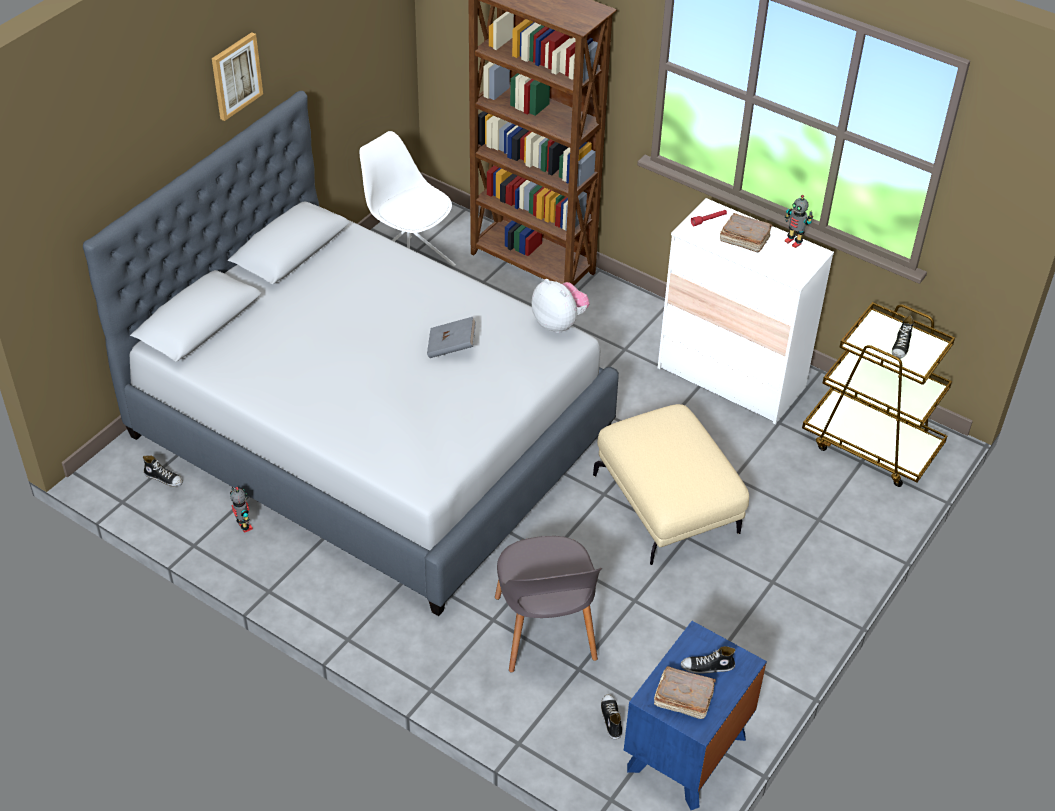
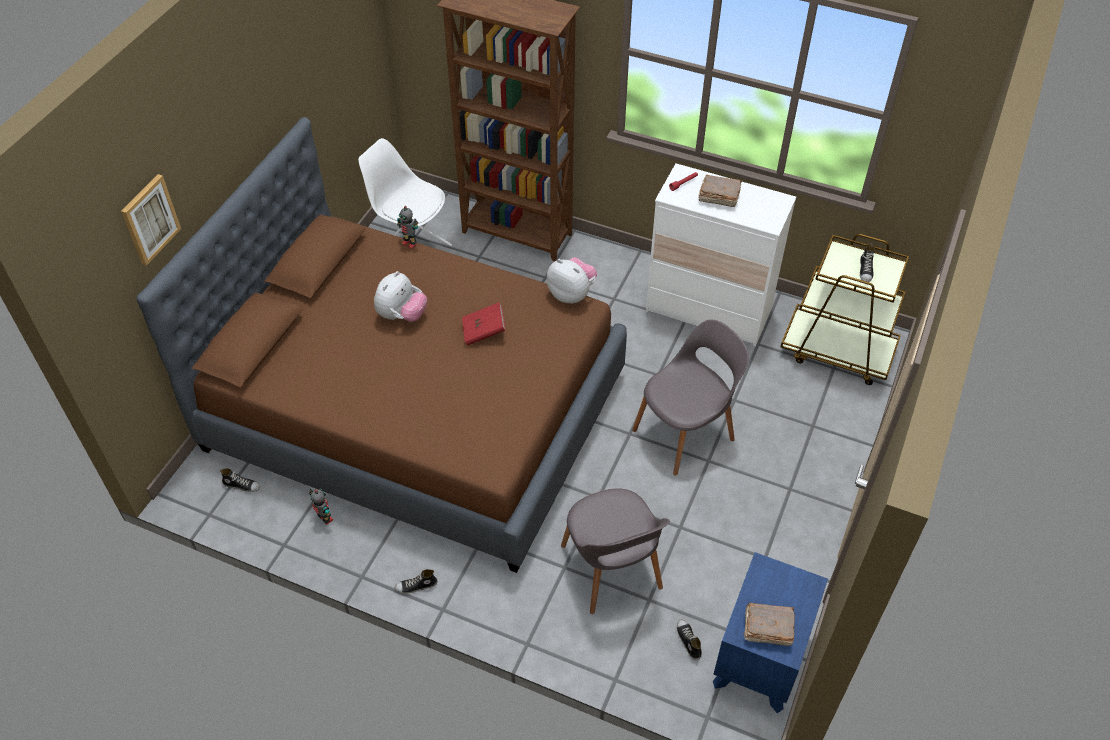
camera: 10 degrees left, 5 degrees up
(236, 75) = (246, 114): picture -> picture (150, 219)
(367, 317) = (402, 315): none -> plush toy
(371, 432) = (416, 410): grey bed -> brown bed
(451, 347) = (484, 331): grey book -> red book
(668, 504) = (685, 433): beige ottoman -> grey chair
(707, 667) = (779, 594): shoe -> shoe (416, 586)
(793, 242) = (760, 192): toy robot -> toy robot (409, 243)

